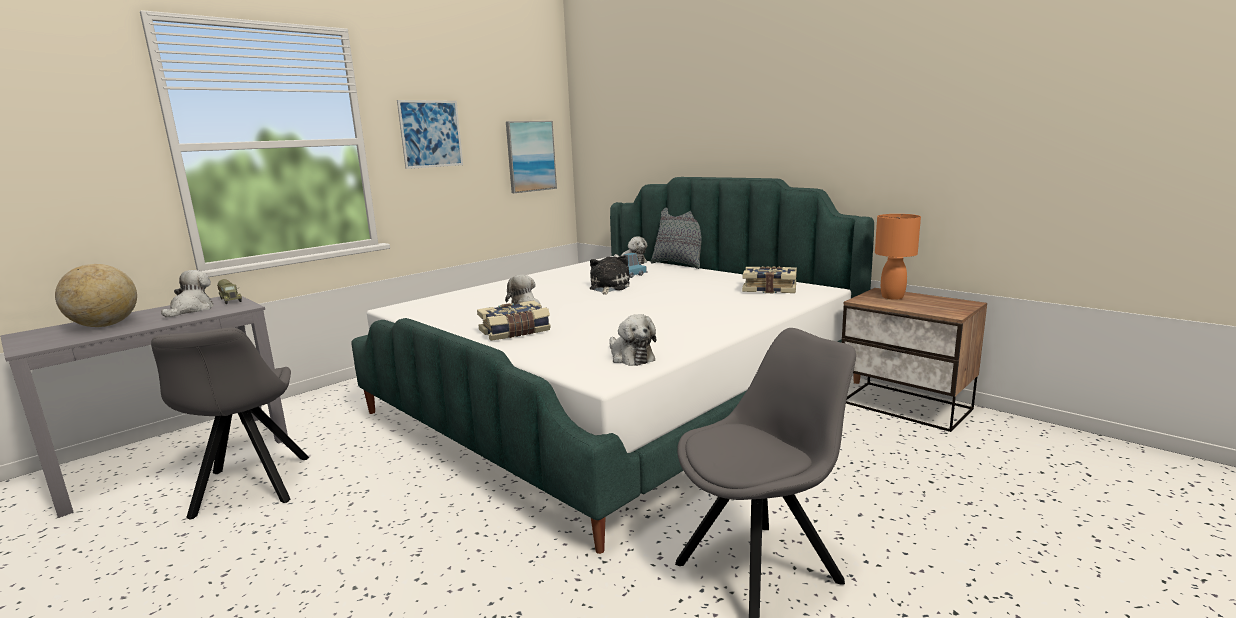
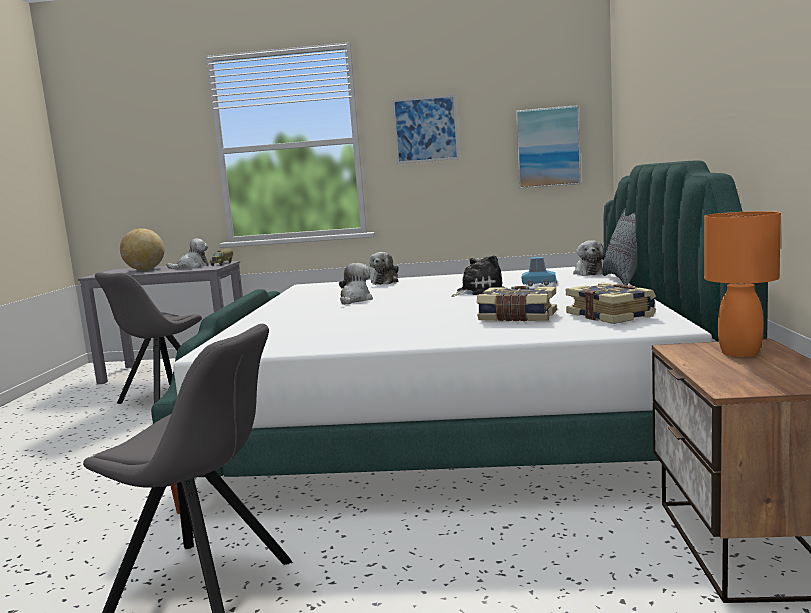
camera: 50 degrees right, 5 degrees down
(515, 332) = (296, 312): book -> book (517, 317)
(630, 357) = (277, 343): plush toy -> plush toy (386, 282)

